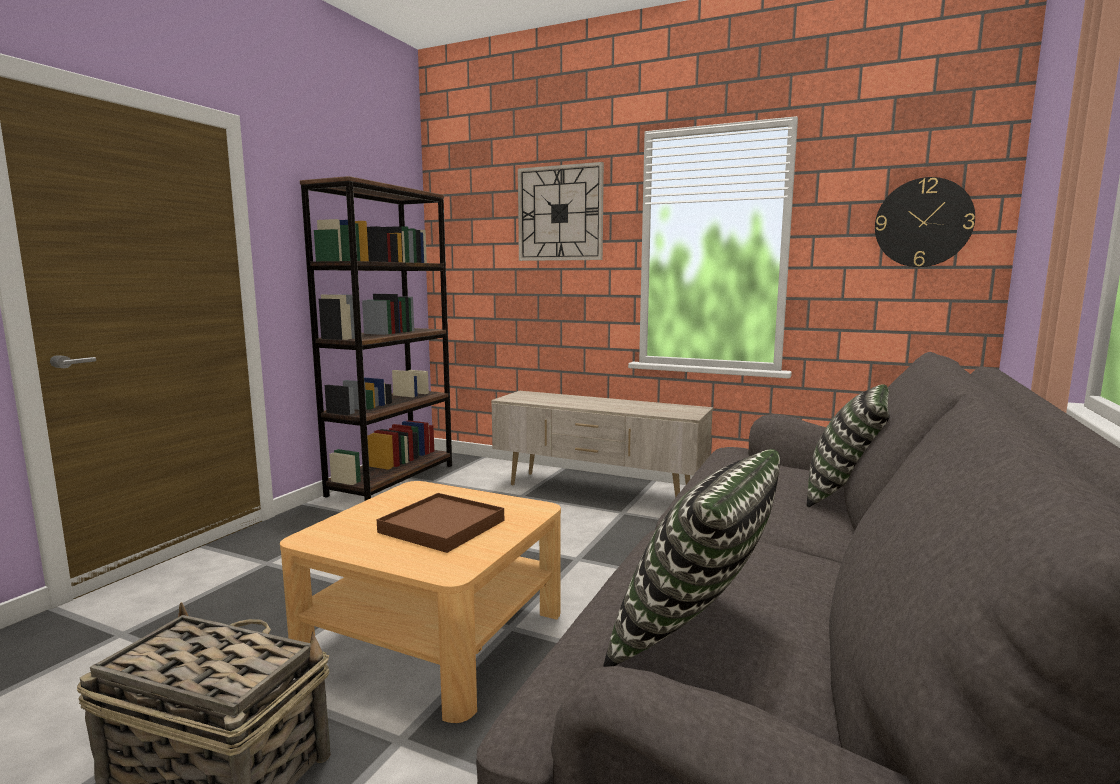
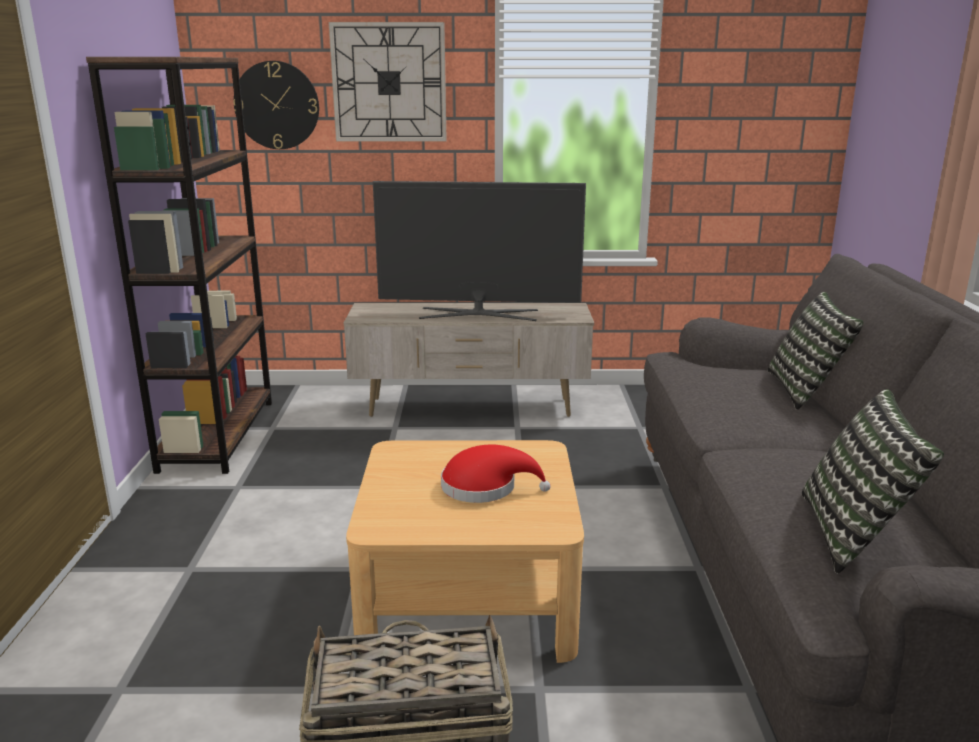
camera: 25 degrees left, 10 degrees up
(442, 526) = (485, 487): brown tray -> red hat
(604, 405) = (479, 314): none -> television
(923, 222) = (777, 108): wall clock -> wall clock (277, 105)

